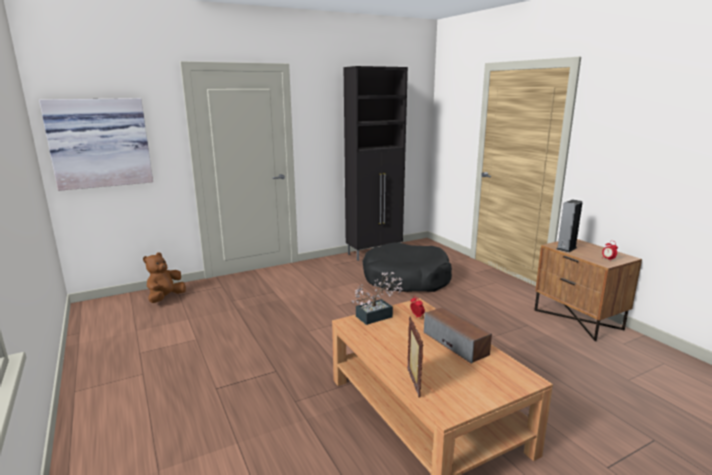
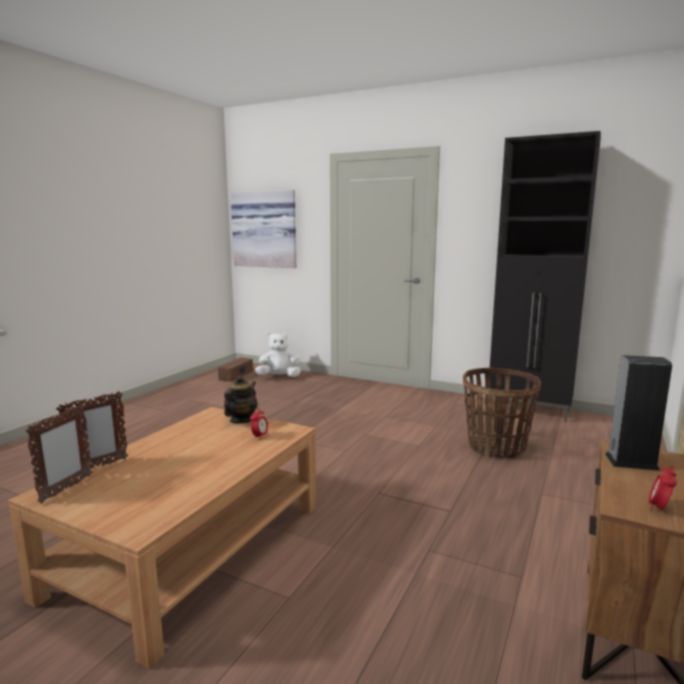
camera: 55 degrees right, 5 degrees down
(165, 298) = (279, 377): brown plush toy -> white plush toy
(378, 315) = (241, 420): potted plant -> teapot
(406, 279) = (496, 447): black dog bed -> basket
(445, 401) = (66, 489): none -> picture frame
(455, 343) = (208, 469): speaker -> speaker (236, 375)

